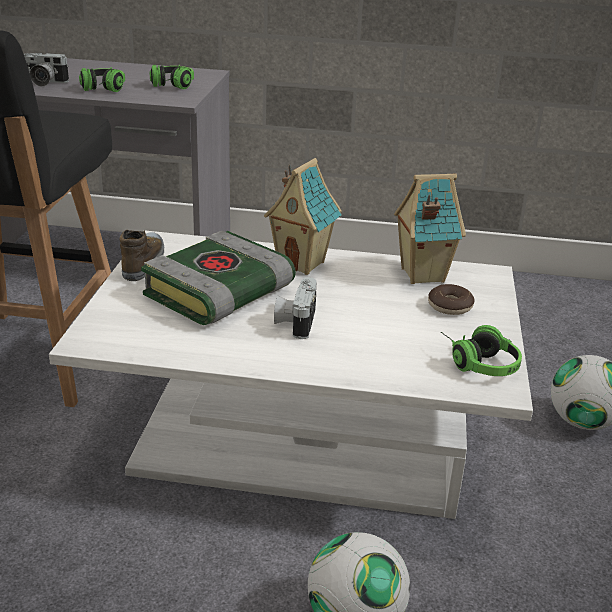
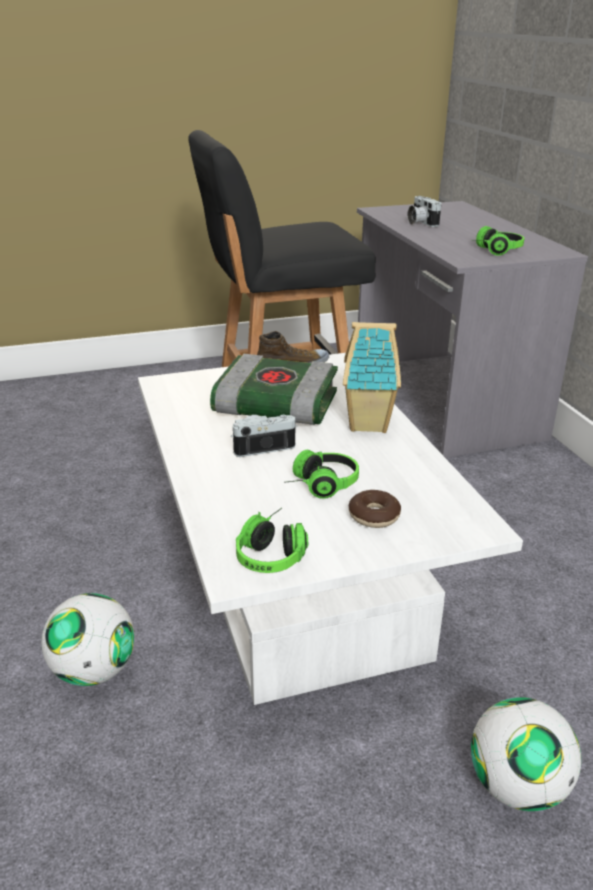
camera: 65 degrees right, 0 degrees up
(102, 90) = (439, 238): headphones -> headphones (318, 485)
(421, 275) = (424, 486): toy house -> none

